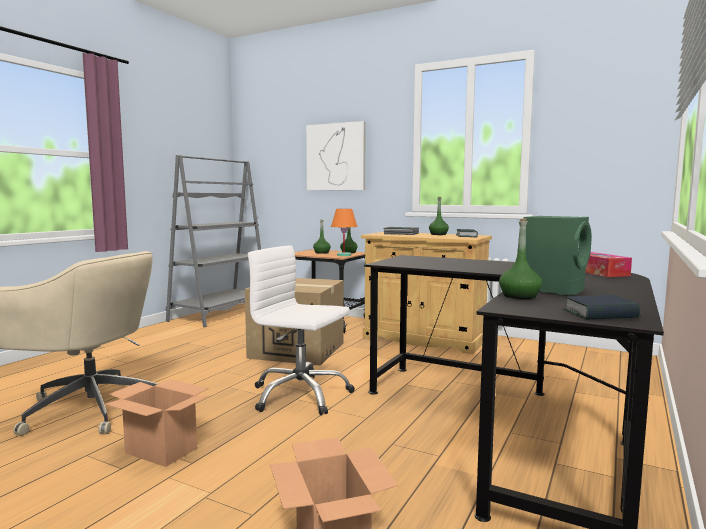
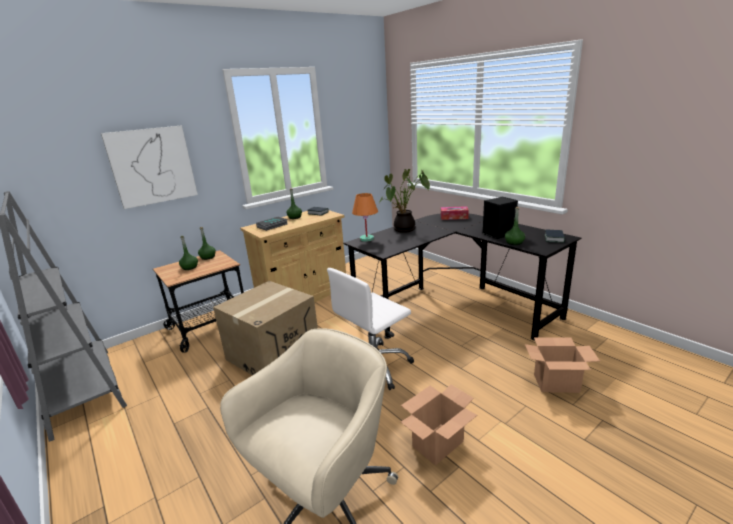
camera: 65 degrees left, 15 degrees up
(344, 255) = (223, 261): orange table lamp -> orange table lamp (367, 239)
(483, 263) = (404, 230): none -> potted plant
(554, 289) = (498, 234): green speaker -> black speaker

